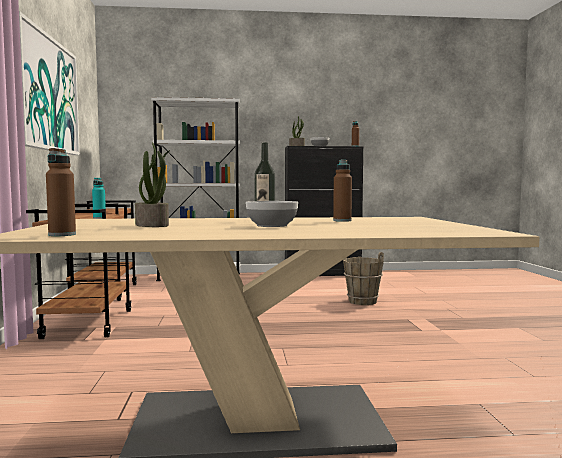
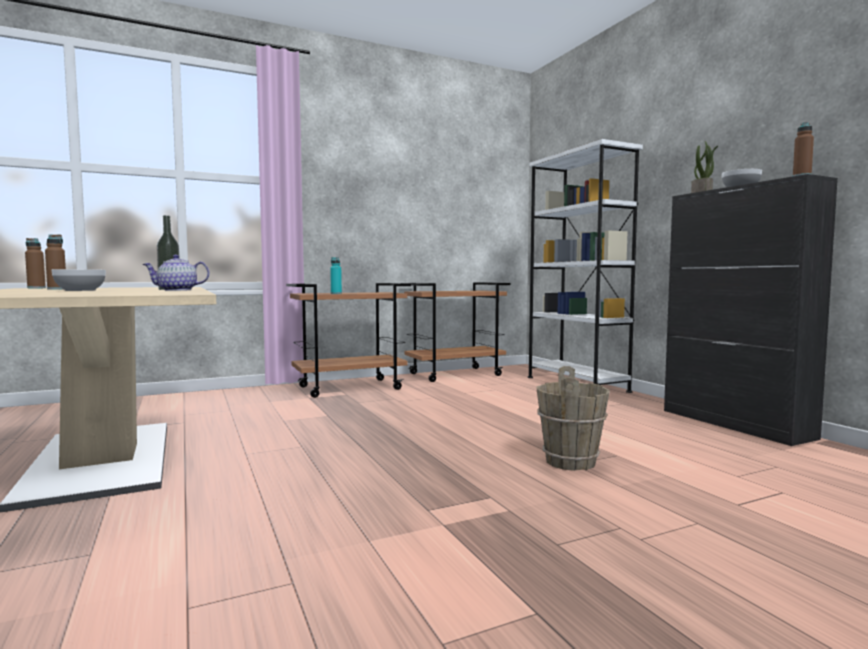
camera: 70 degrees right, 0 degrees up
(46, 94) = (388, 185): picture -> none
(153, 225) = (107, 288): potted plant -> none
(300, 218) = (177, 290): none -> teapot
(342, 221) = (133, 291): brown bottle -> brown bottle (57, 289)

